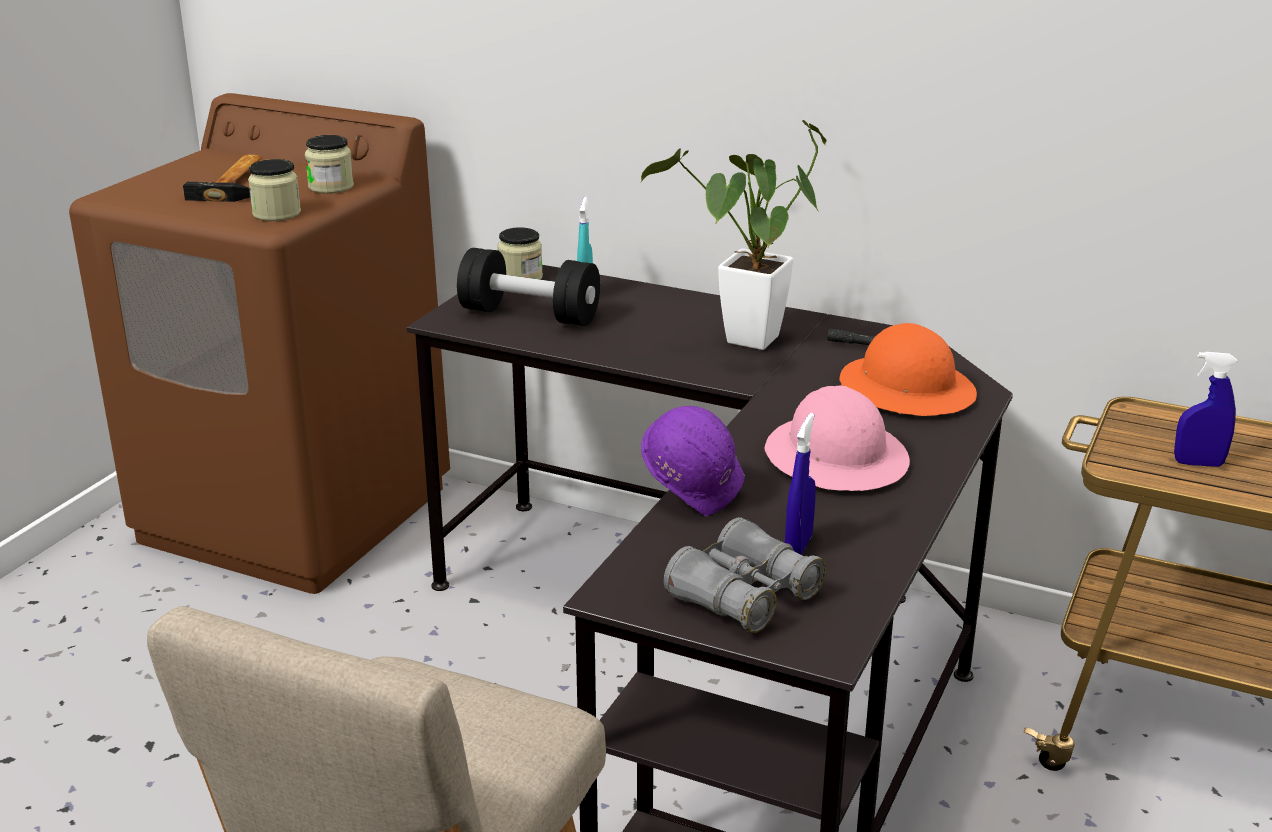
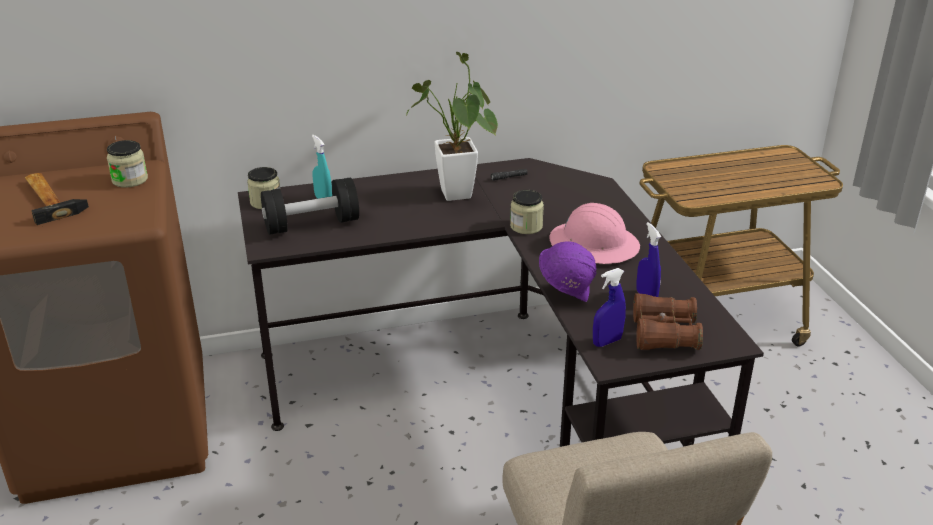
camera: 40 degrees left, 5 degrees up
(276, 214) = (129, 212): jar -> jar (526, 226)
(744, 596) = (664, 334): grey binoculars -> brown binoculars
(907, 390) = (568, 194): orange hard hat -> none
(1198, 463) = (716, 185): blue spray bottle -> blue spray bottle (607, 342)

